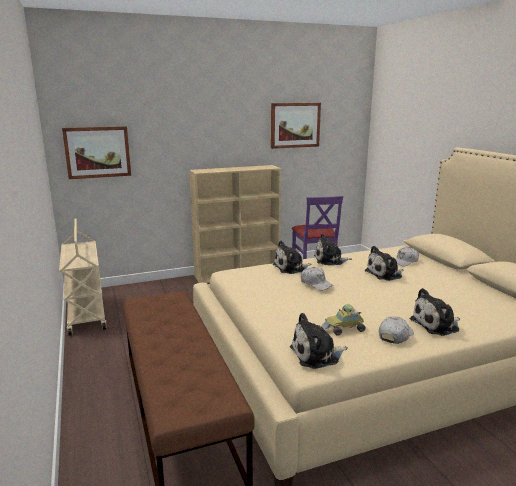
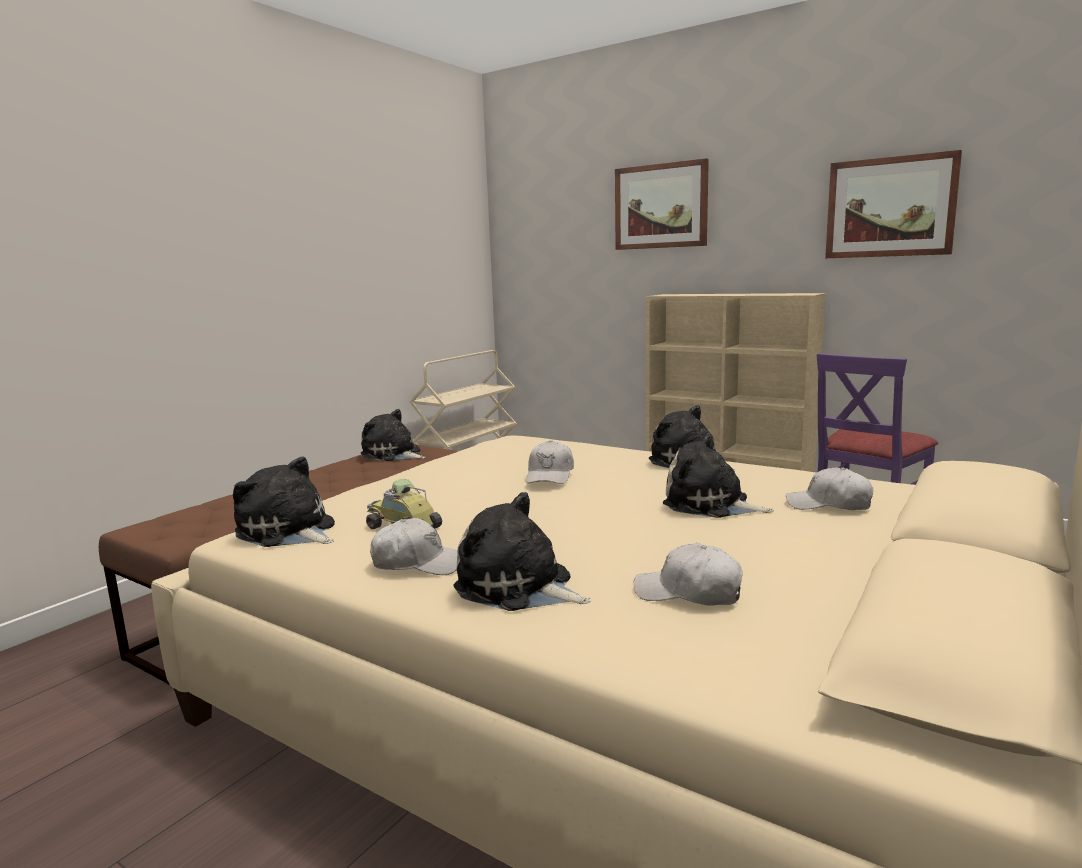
camera: 55 degrees right, 5 degrees down
(97, 152) = (544, 262): picture -> picture (661, 206)
(291, 268) = (597, 454): plush toy -> plush toy (393, 454)
(462, 303) = (688, 593): none -> white cap

